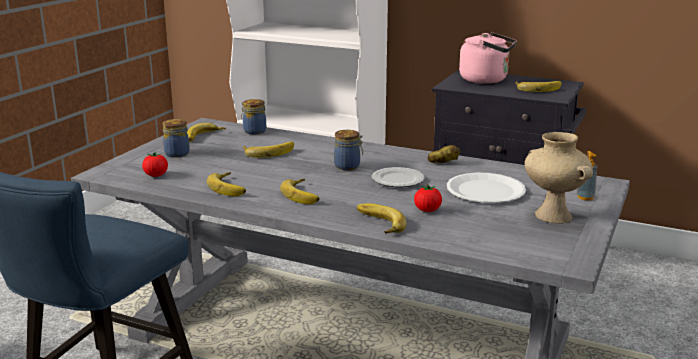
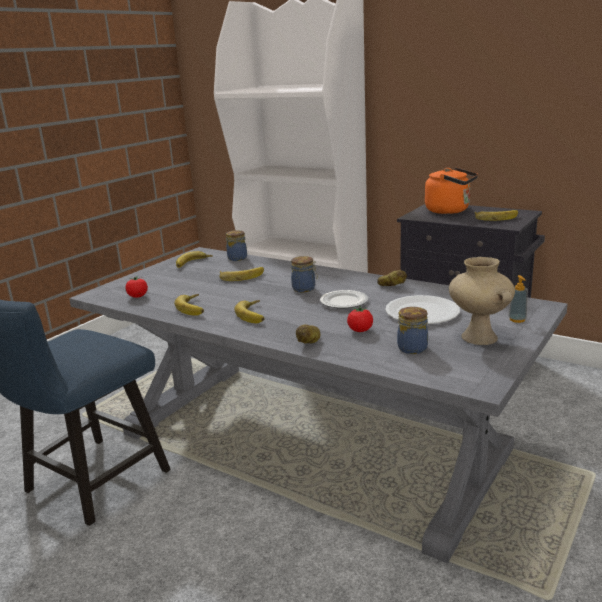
camera: 10 degrees right, 0 degrees up
(176, 153) = (163, 277): jar -> jar (411, 348)
(377, 223) = (309, 342): banana -> potato
(486, 80) = (450, 210): pink kettle -> orange kettle

